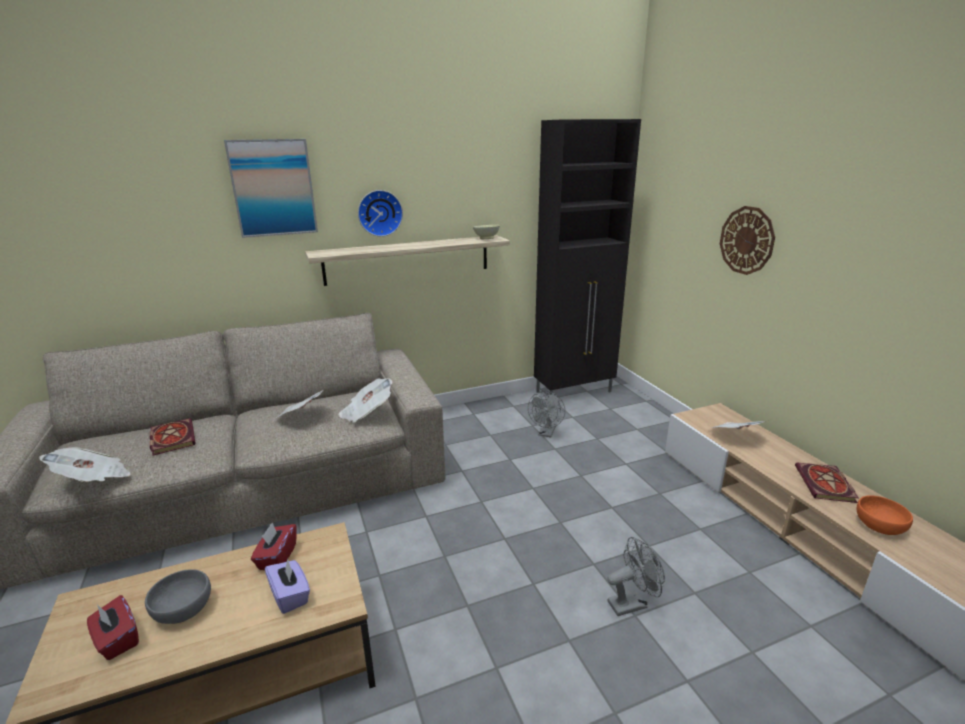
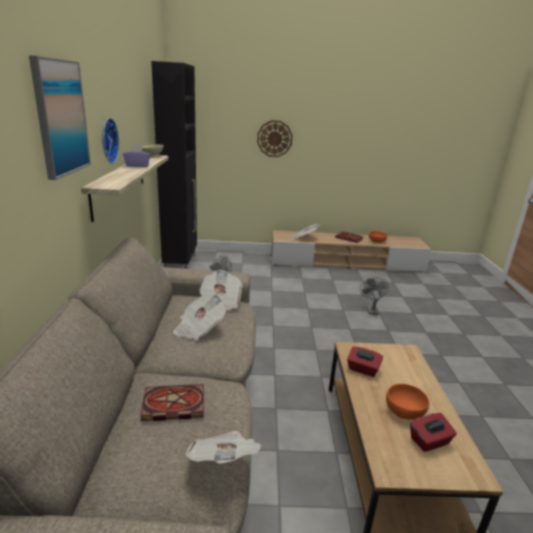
camera: 70 degrees left, 0 degrees up
(183, 610) = (405, 411): grey bowl -> orange bowl
(290, 596) = (399, 367): purple tissue box -> purple tissue box (137, 165)

